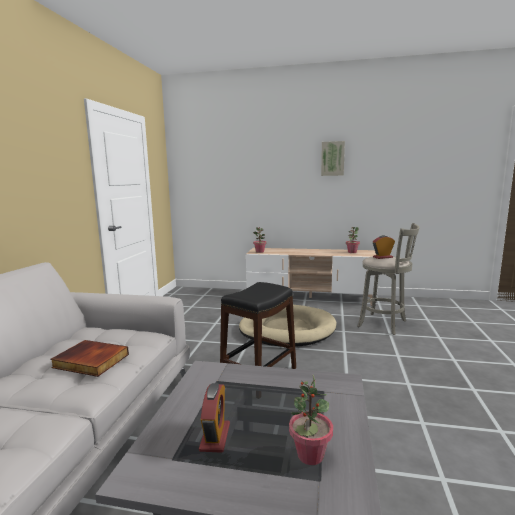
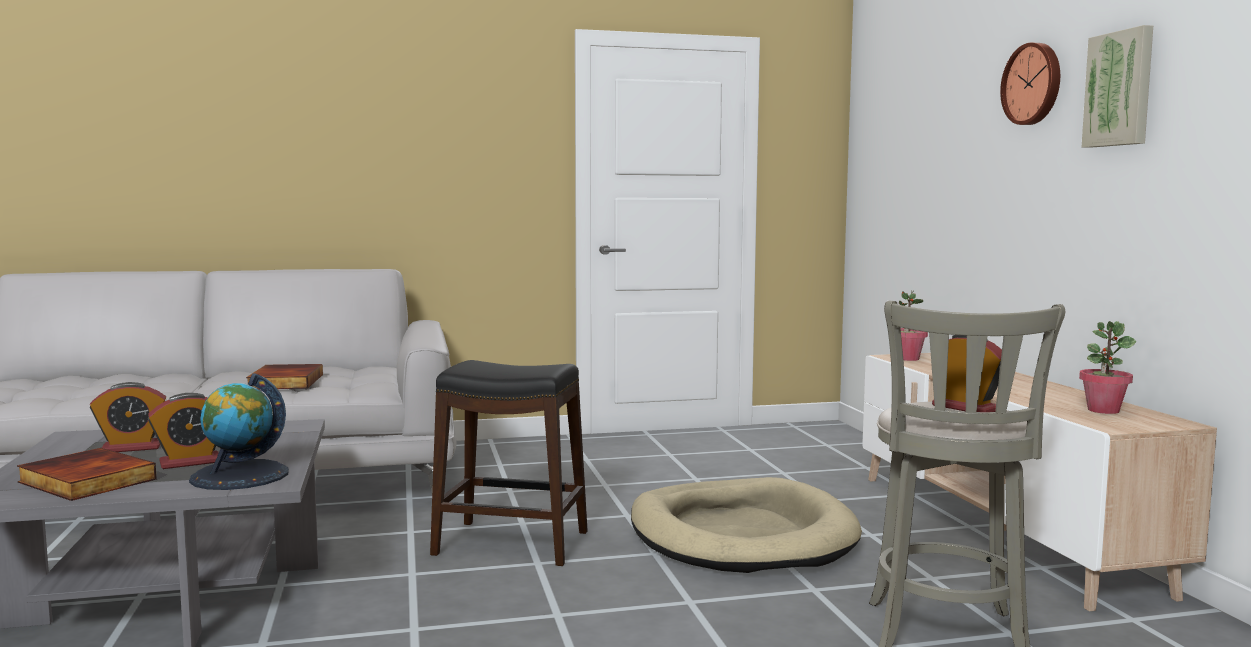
camera: 65 degrees right, 5 degrees down
(279, 408) = (190, 462): none -> alarm clock
(292, 153) = (1033, 84): none -> wall clock
(310, 455) = (84, 481): potted plant -> book
(324, 391) = (240, 476): none -> globe

